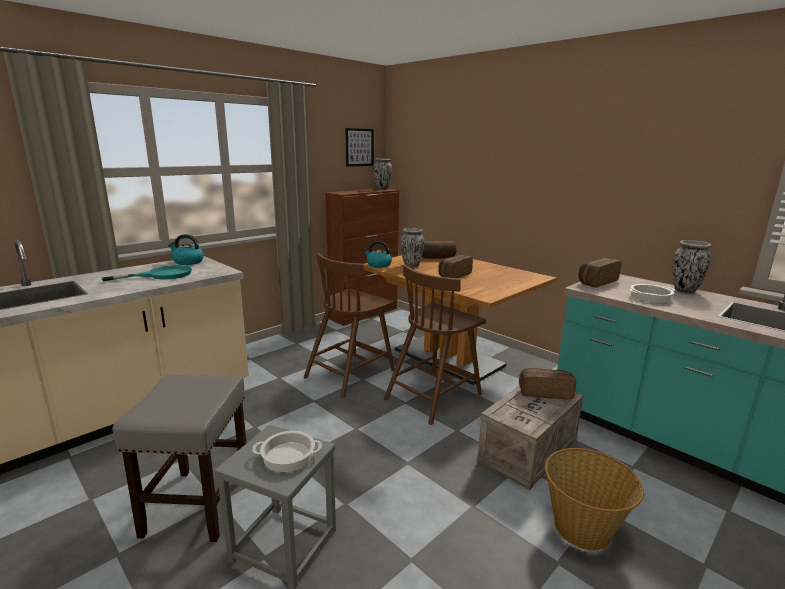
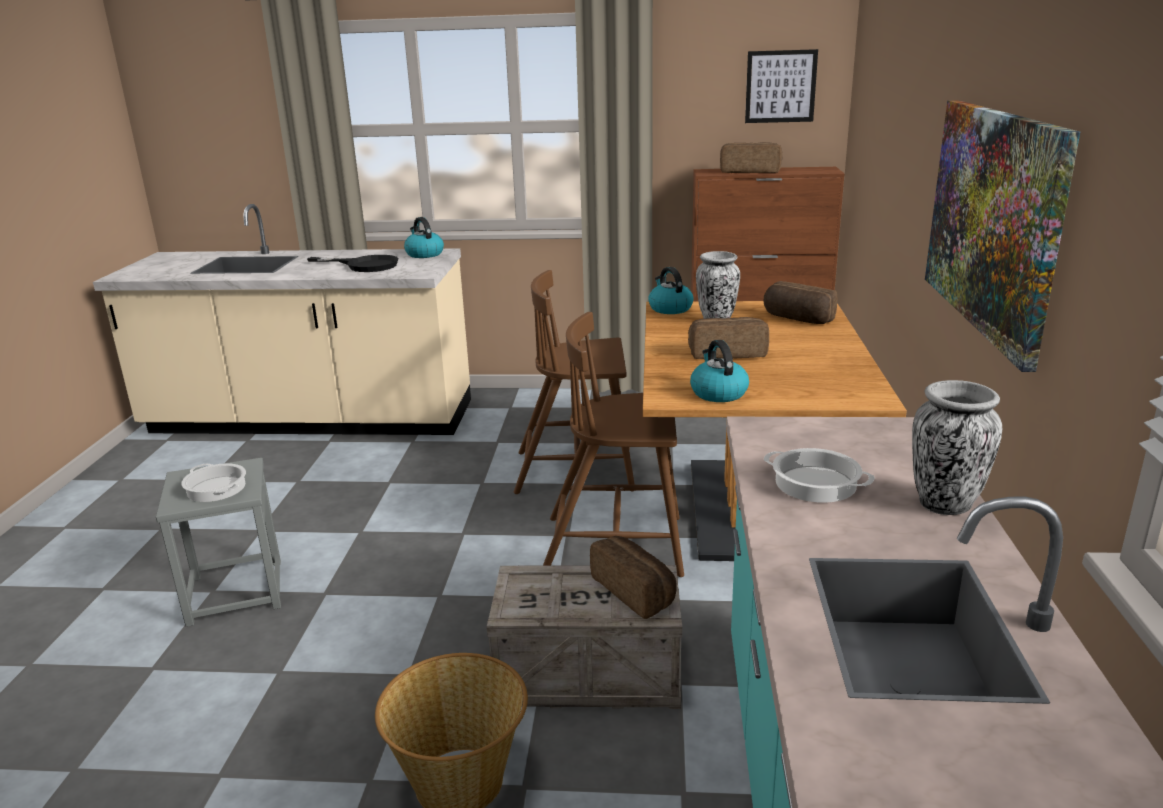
camera: 50 degrees right, 5 degrees up
(162, 275) = (364, 265): turquoise frying pan -> black frying pan
(198, 503) = (249, 523): grey stool -> none
(382, 189) = (821, 168): vase -> none
(495, 289) = (718, 393): none -> kettle
(595, 282) = (821, 427): bread -> bread (750, 171)
(596, 188) = (992, 220): none -> picture

